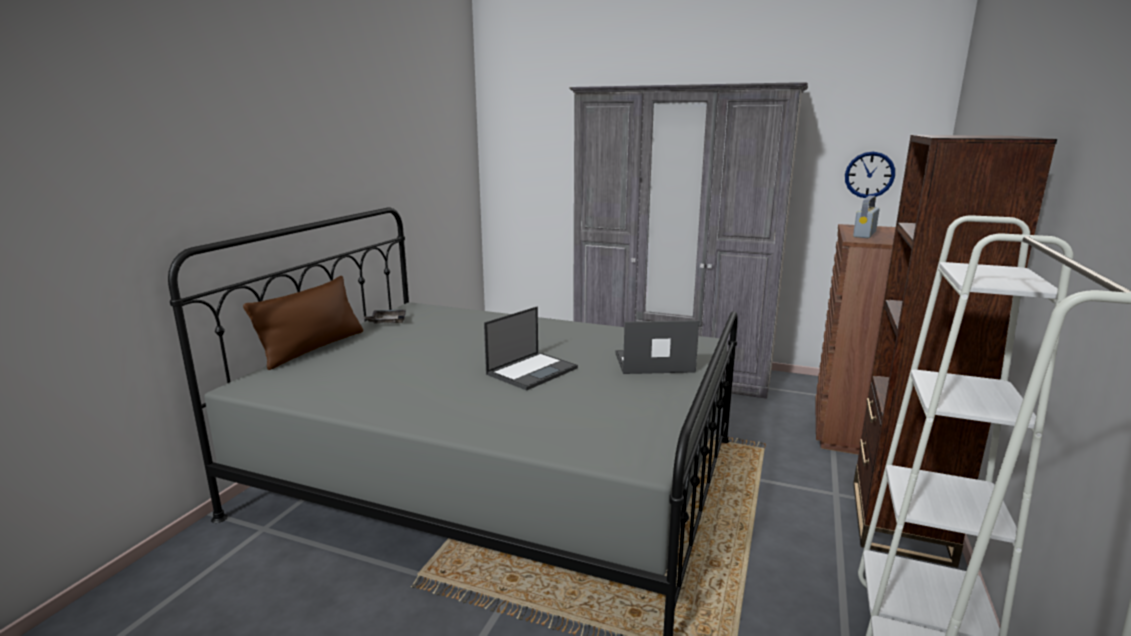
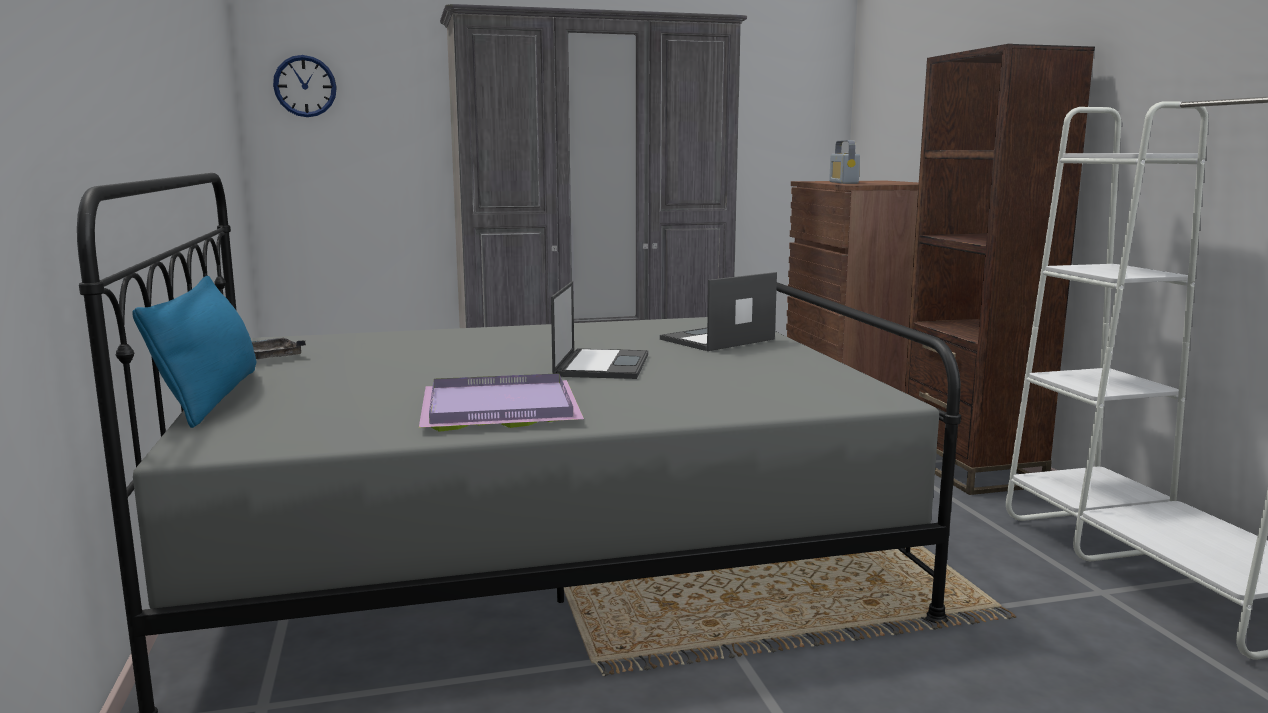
camera: 35 degrees left, 5 degrees down
(313, 348) = (210, 397): brown pillow -> blue pillow
(405, 396) = (497, 409): none -> purple tray
(869, 175) = (782, 133): wall clock -> wall clock (305, 86)

